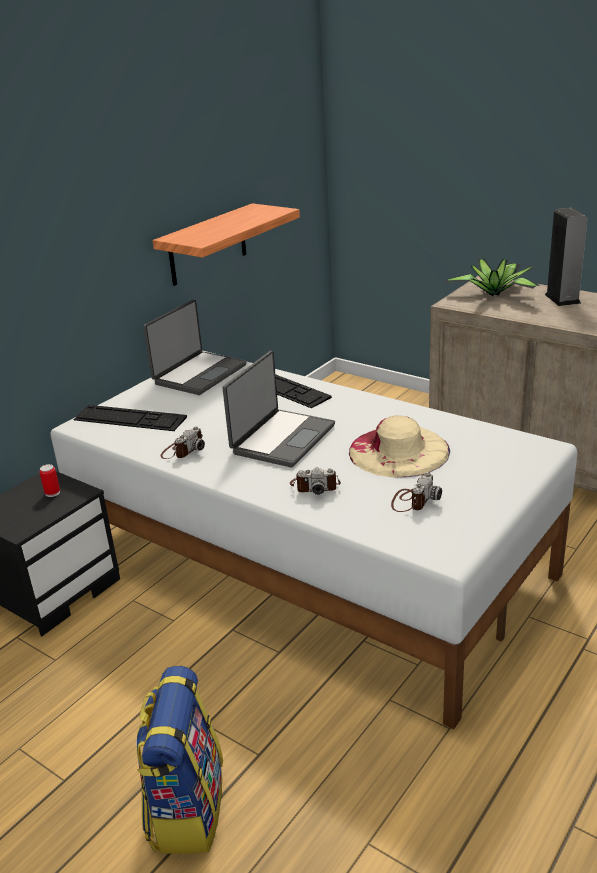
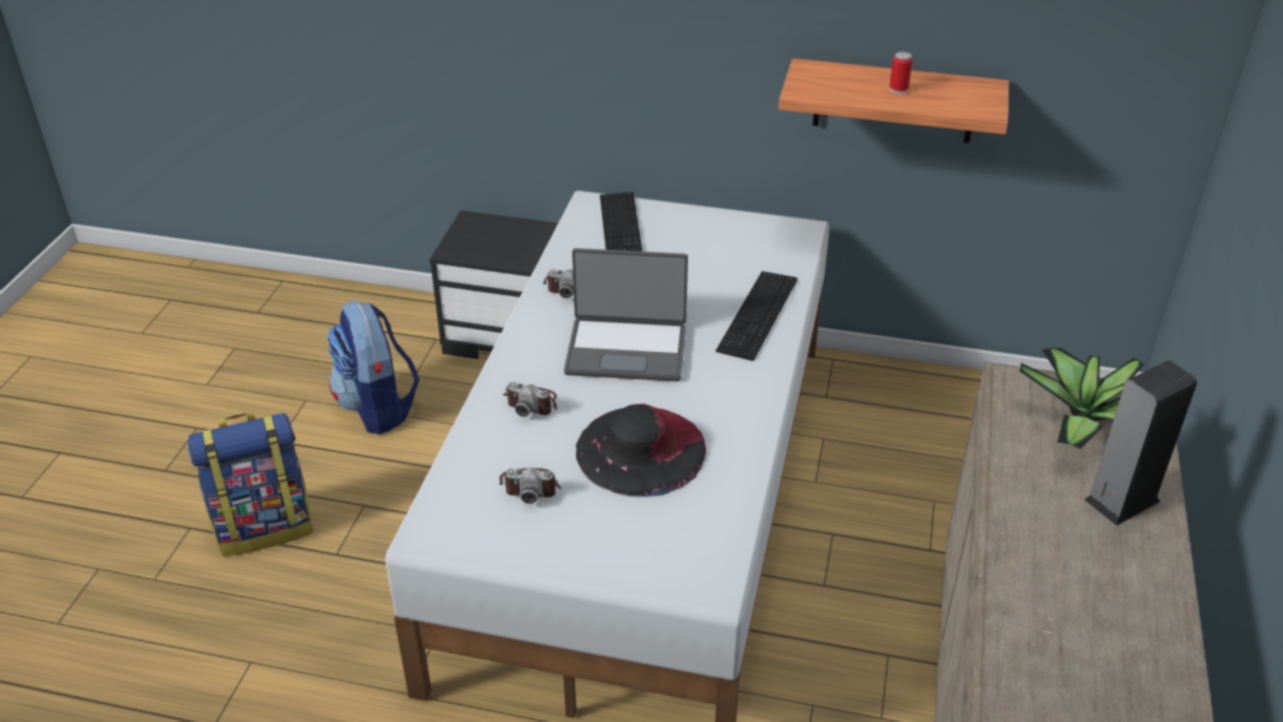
camera: 65 degrees right, 10 degrees up
(52, 493) = (521, 245): can -> can (898, 89)
(78, 693) = (378, 407): none -> backpack
(199, 374) = (756, 240): laptop -> none
(315, 486) = (532, 402): camera -> camera turned 45 degrees counterclockwise
(398, 451) = (641, 450): beige hat -> black hat

